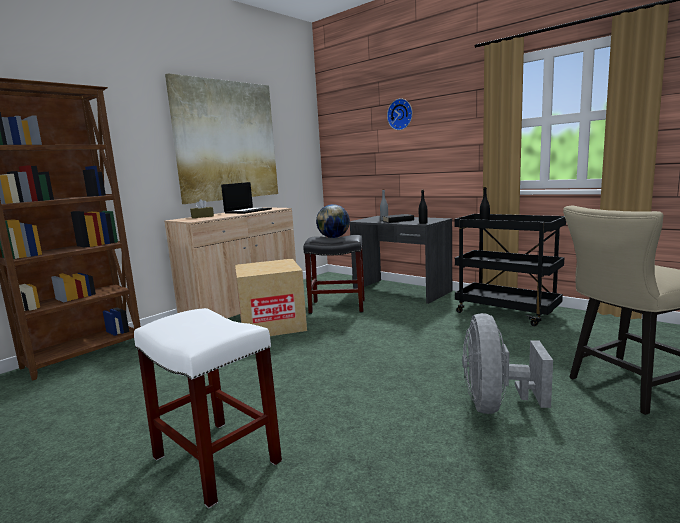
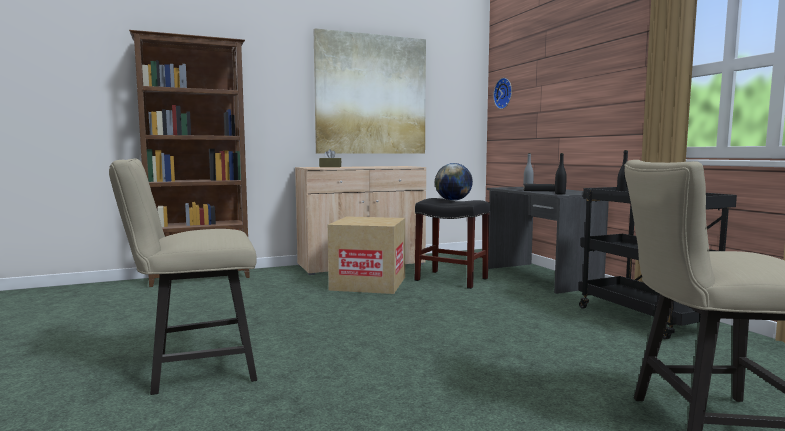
camera: 25 degrees right, 5 degrees down
(215, 459) = (194, 368): white stool -> beige chair
(248, 211) = (380, 166): laptop -> none
(400, 114) = (564, 66): wall clock -> wall clock (504, 93)
(496, 405) = (499, 399): grey fan -> none

